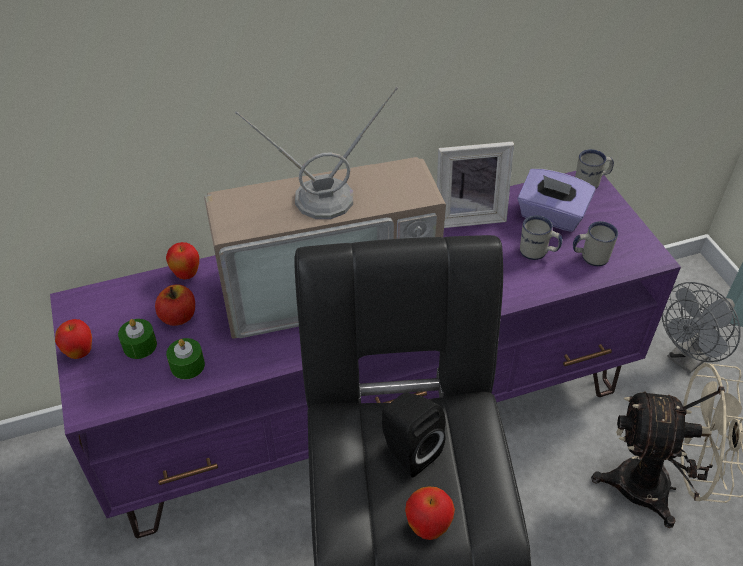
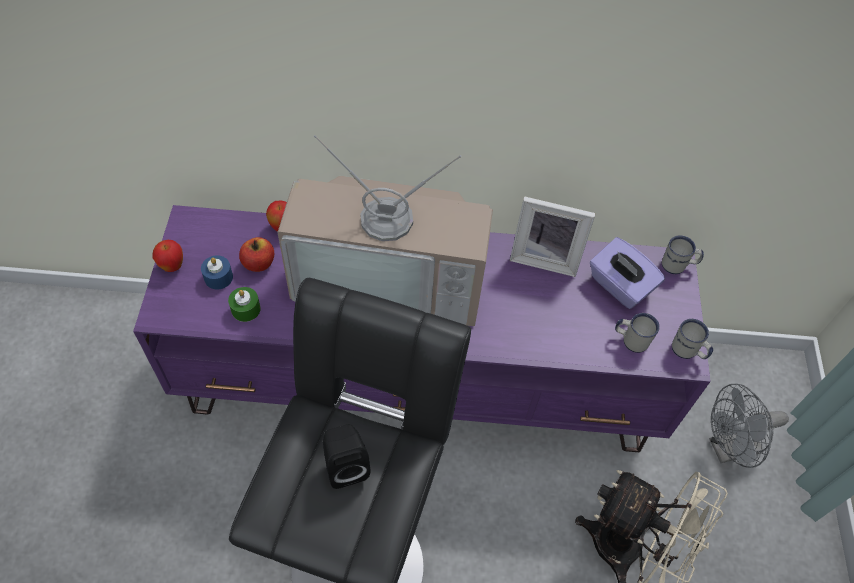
camera: 20 degrees right, 10 degrees up
(140, 345) = (218, 277): green candle -> blue candle
(428, 528) = (326, 533): apple -> none
(538, 253) = (586, 318): white mug -> white mug (687, 352)

